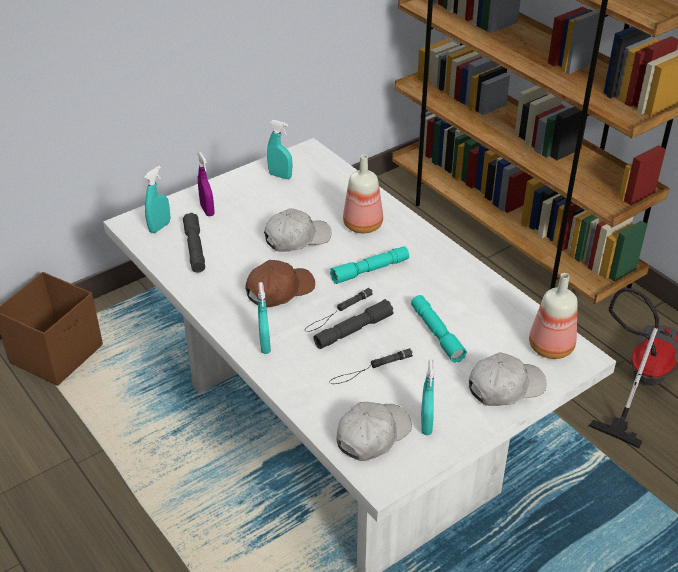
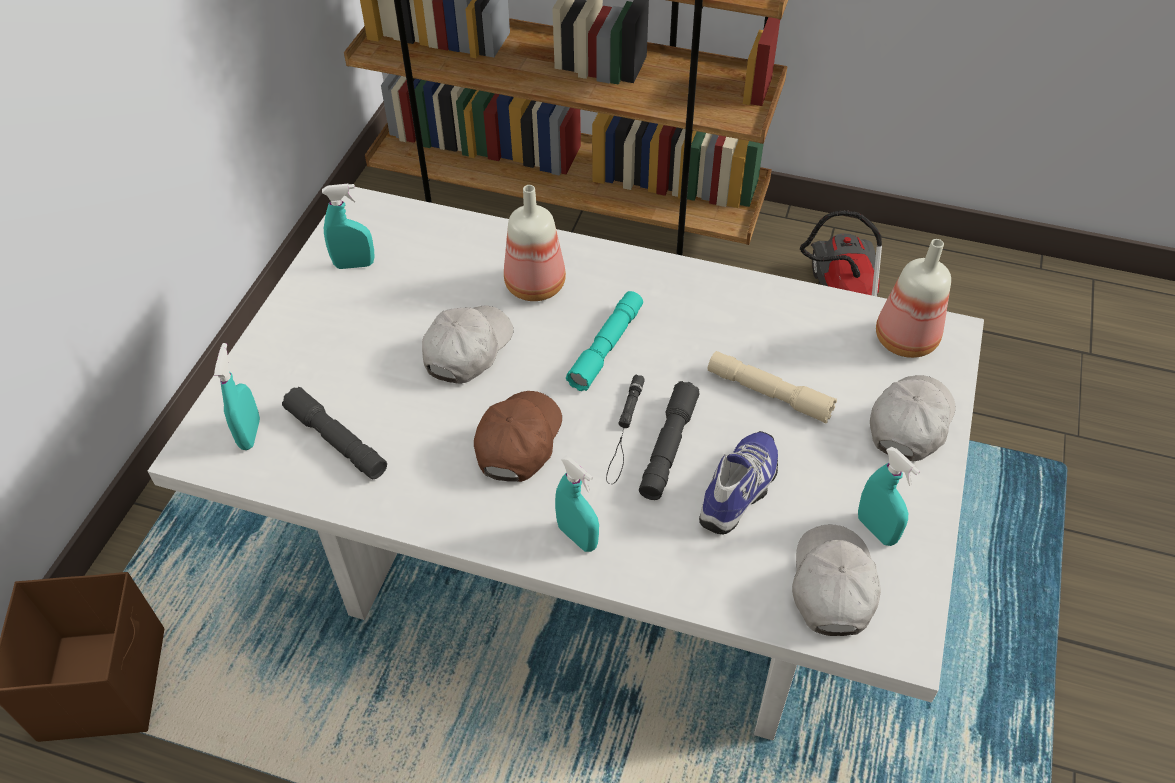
camera: 35 degrees left, 10 degrees up
(207, 210) = (298, 370): purple spray bottle -> none
(370, 369) = (741, 491): black flashlight -> shoe
(437, 333) = (769, 393): turquoise flashlight -> beige flashlight

